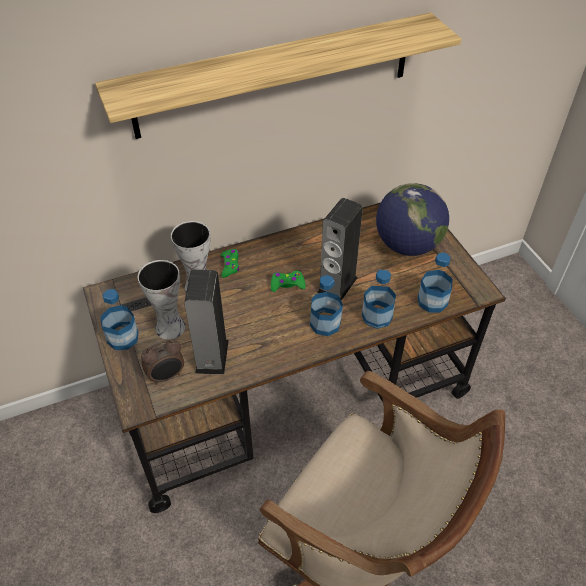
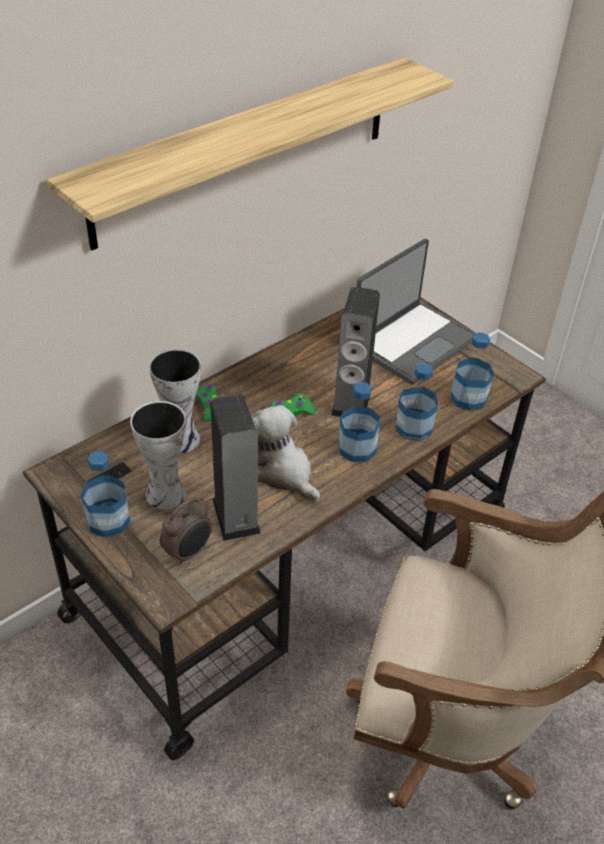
camera: 20 degrees left, 5 degrees down
(260, 329) = (282, 471): none -> plush toy
(407, 245) = (412, 342): globe -> laptop

